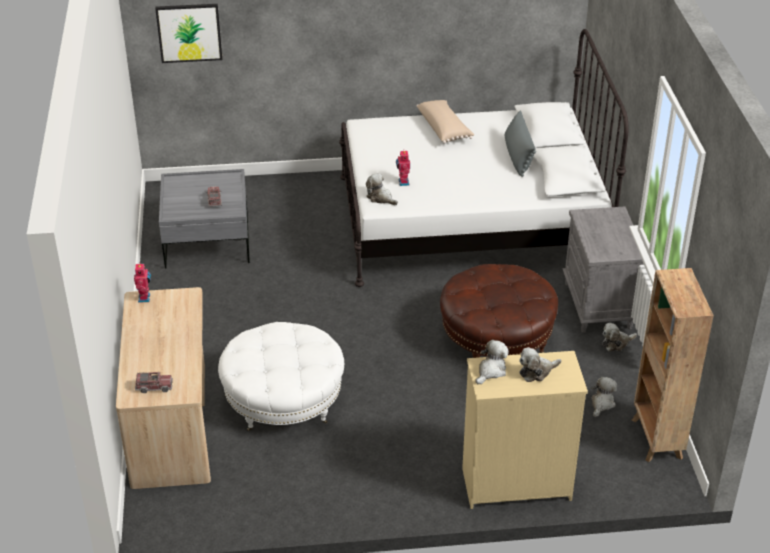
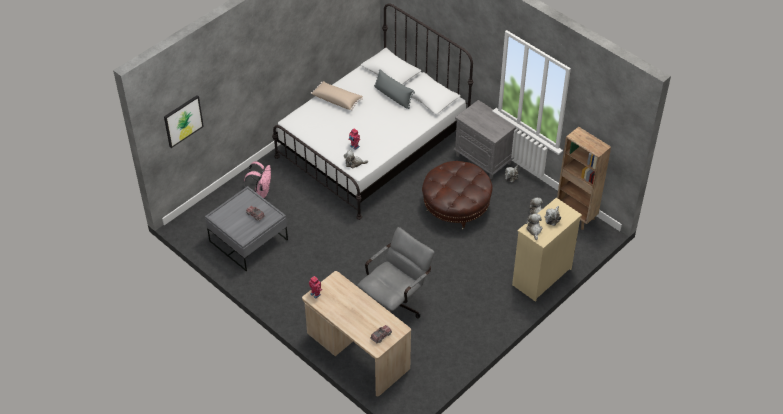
camera: 40 degrees left, 10 degrees up
(283, 202) = (261, 192): none -> pink backpack
(283, 400) = (395, 304): white ottoman -> grey office chair

